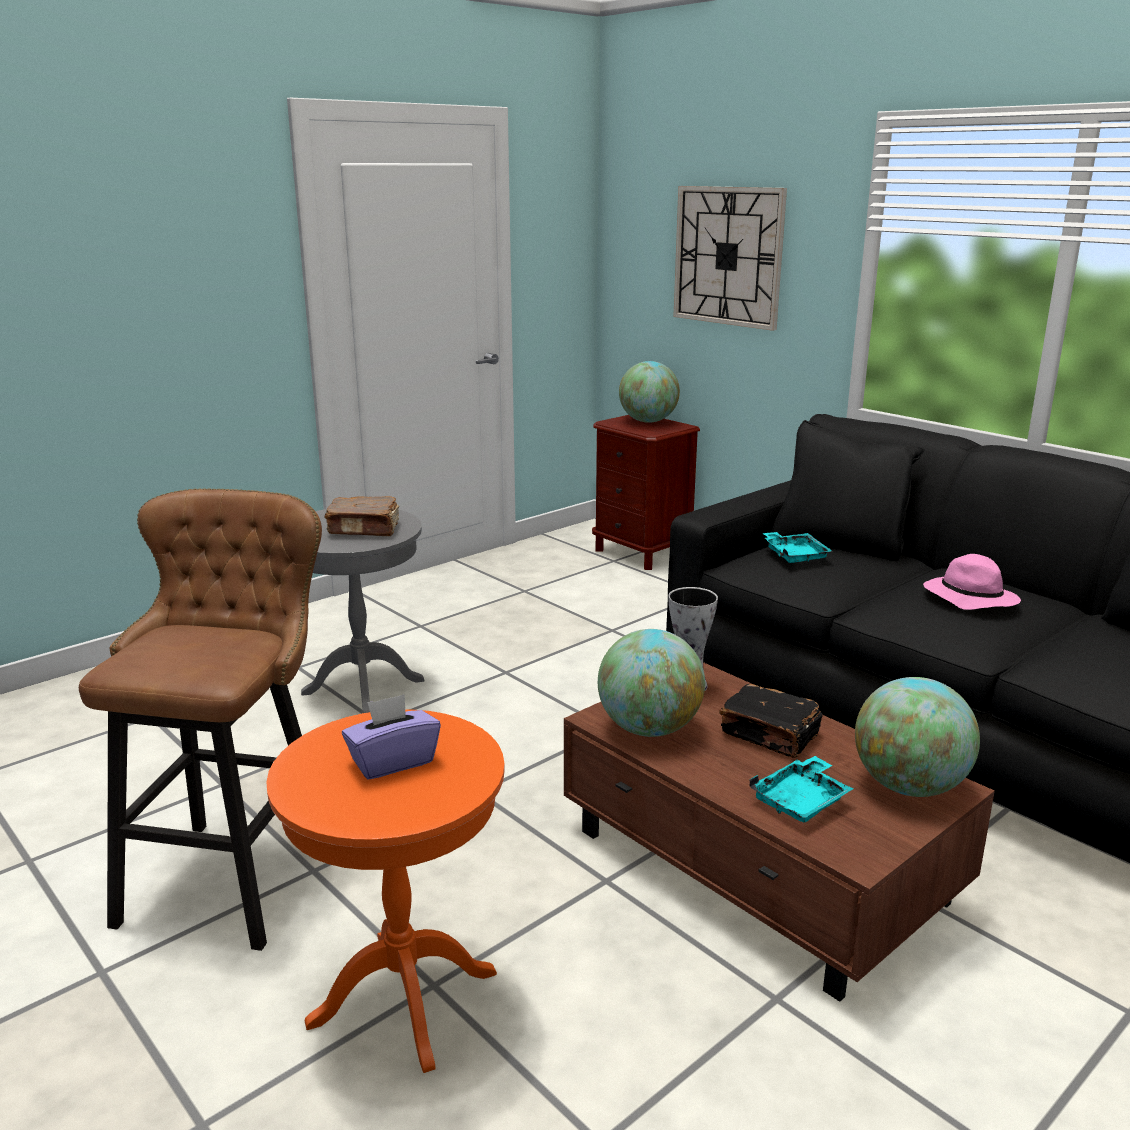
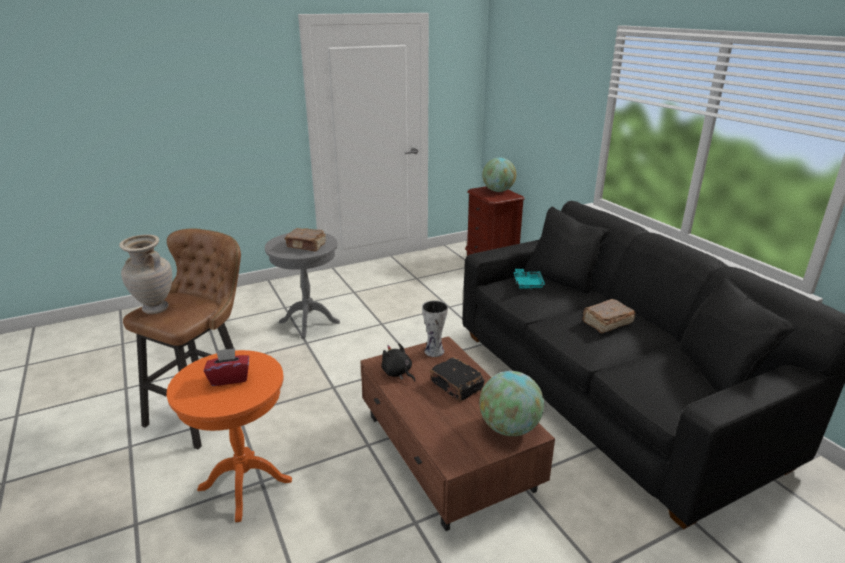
camera: 15 degrees right, 5 degrees up
(149, 657) = (155, 309): none -> beige vase
(392, 761) = (229, 378): purple tissue box -> red tissue box
(649, 729) = (398, 373): globe -> black plush toy
(728, 256) = (543, 102): wall clock -> none
(801, 801) = (447, 426): turquoise tray -> none
(968, 598) = (606, 323): pink hat -> brown book

